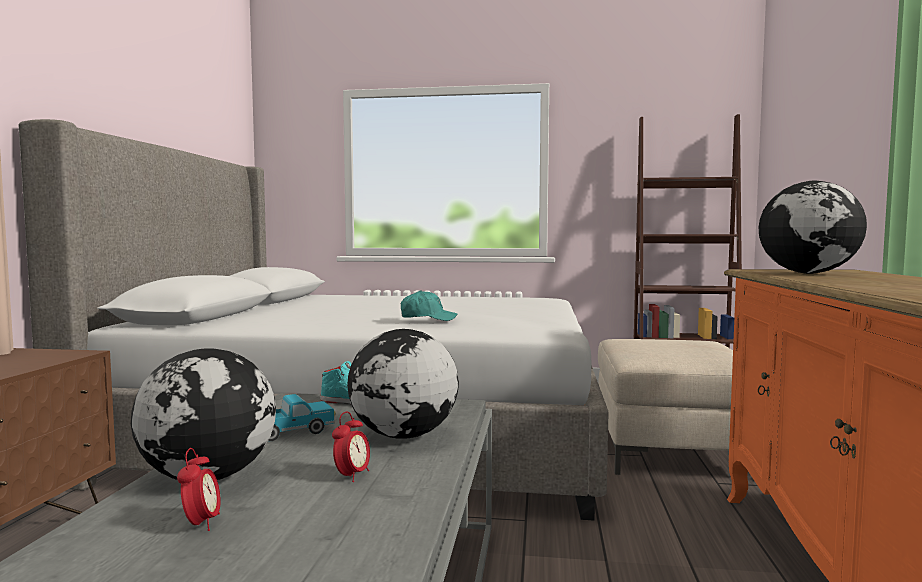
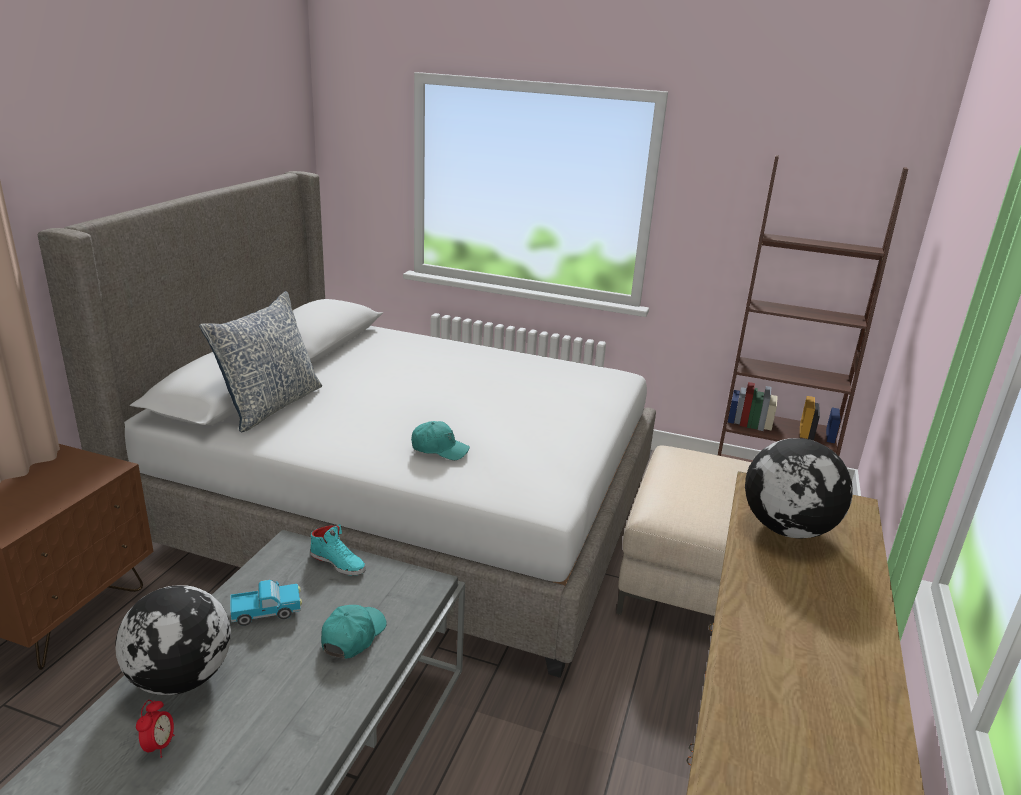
camera: 10 degrees right, 20 degrees up
(243, 317) = (270, 405): none -> pillow
(352, 476) = (286, 697): alarm clock -> none
(402, 436) = (353, 636): globe -> turquoise cap

